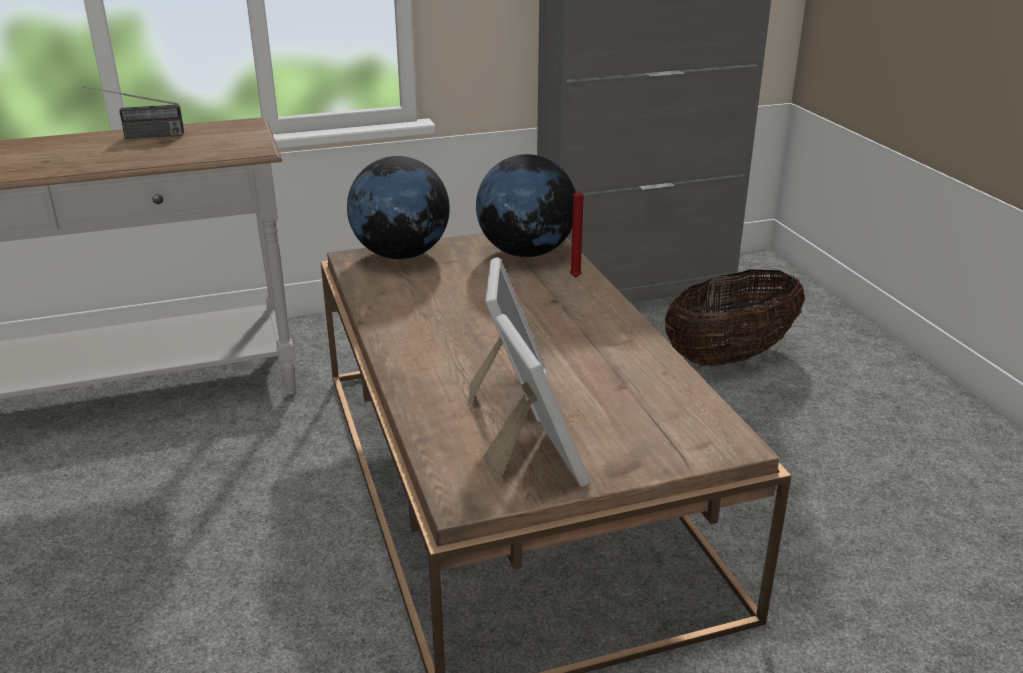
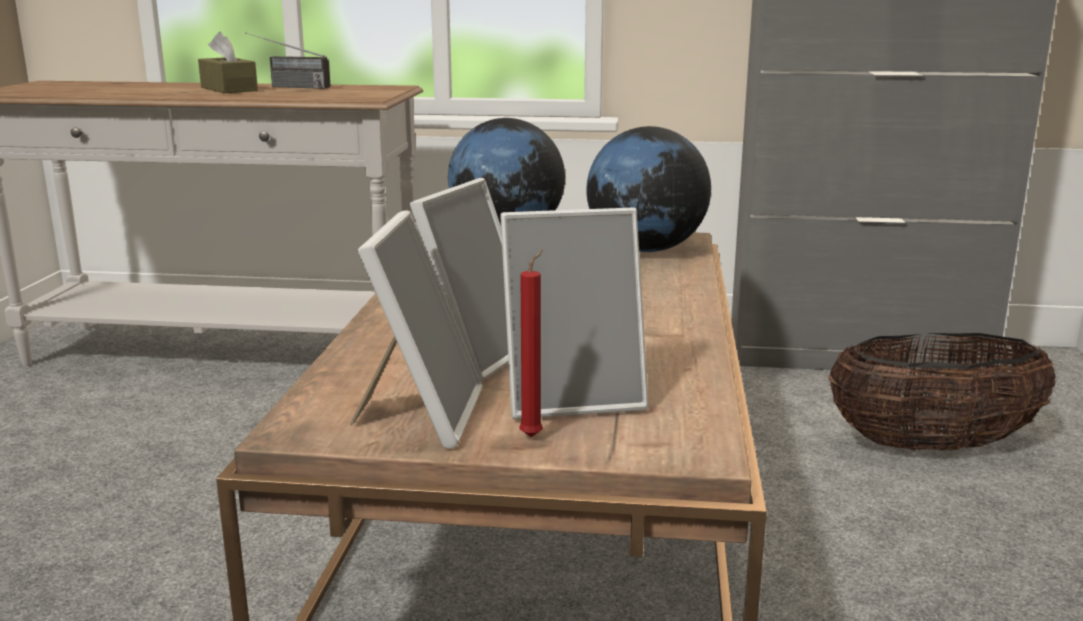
camera: 25 degrees right, 10 degrees down
(86, 149) = (229, 89): none -> brown tissue box
(576, 276) = (680, 274): red candle -> red candle (533, 435)
(616, 417) = (573, 396): none -> picture frame

